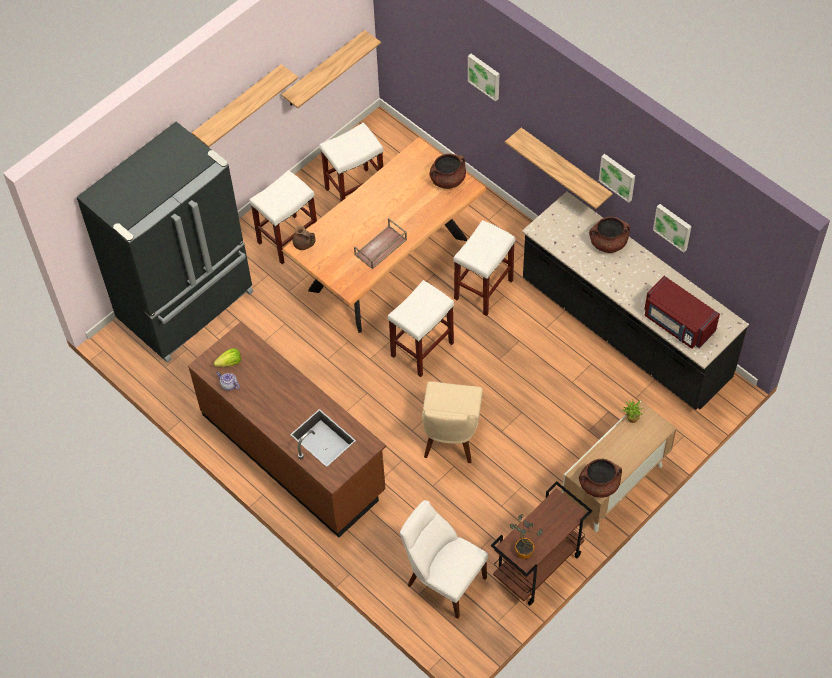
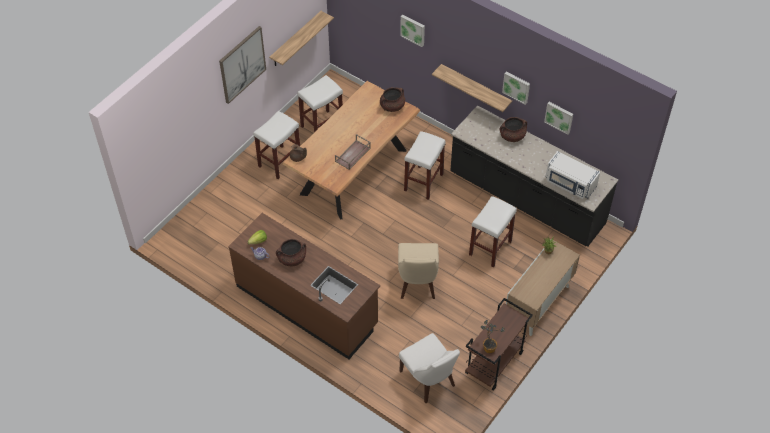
camera: 10 degrees left, 5 degrees down
(188, 306) = (214, 213): black fridge -> none
(238, 106) = (242, 64): shelf -> picture
(422, 350) = (387, 227): white stool -> white stool (490, 248)
(443, 580) = (429, 380): white chair -> white chair turned 150 degrees counterclockwise
(599, 485) = (533, 298): brown cooking pot -> brown cooking pot (292, 259)
(677, 323) = (570, 184): red microwave -> white microwave

